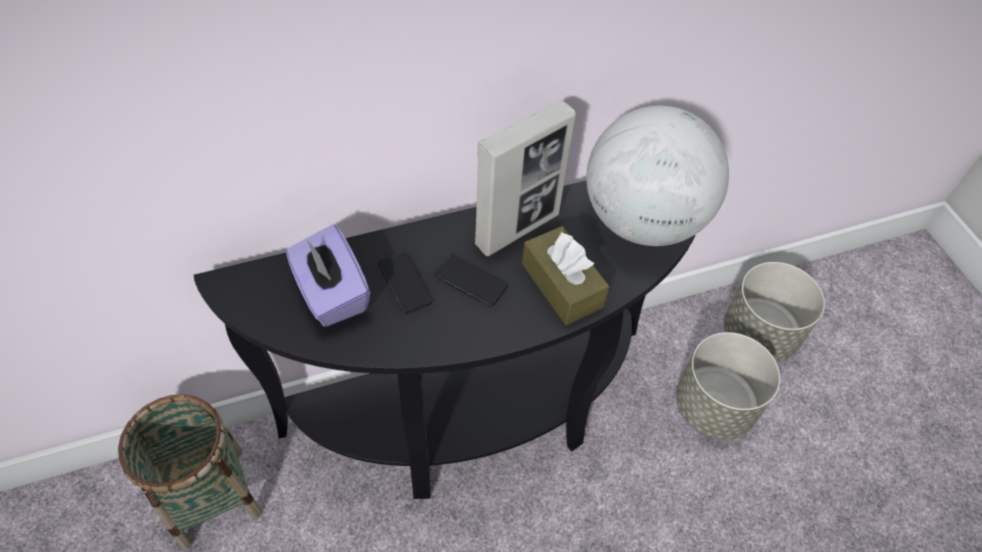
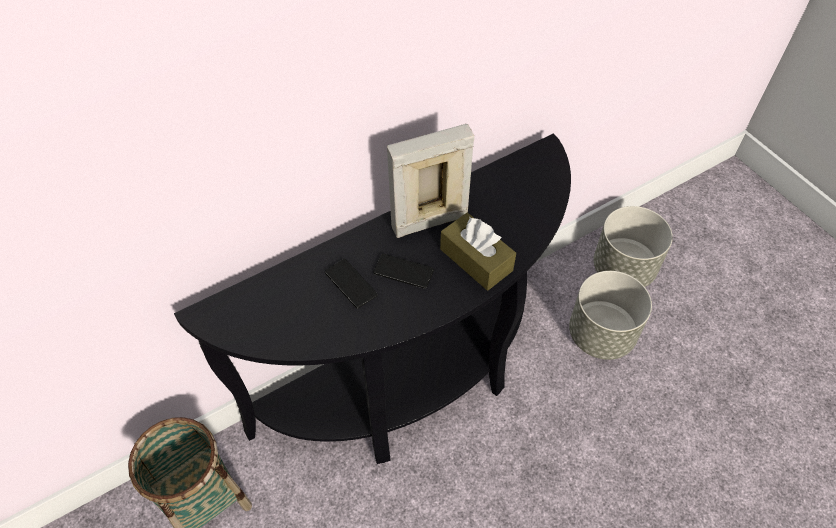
camera: 10 degrees left, 0 degrees up
(331, 294) = (294, 305): purple tissue box -> none
(517, 229) = (429, 222): picture frame -> picture frame turned 150 degrees counterclockwise
(642, 221) = (525, 195): globe -> none

